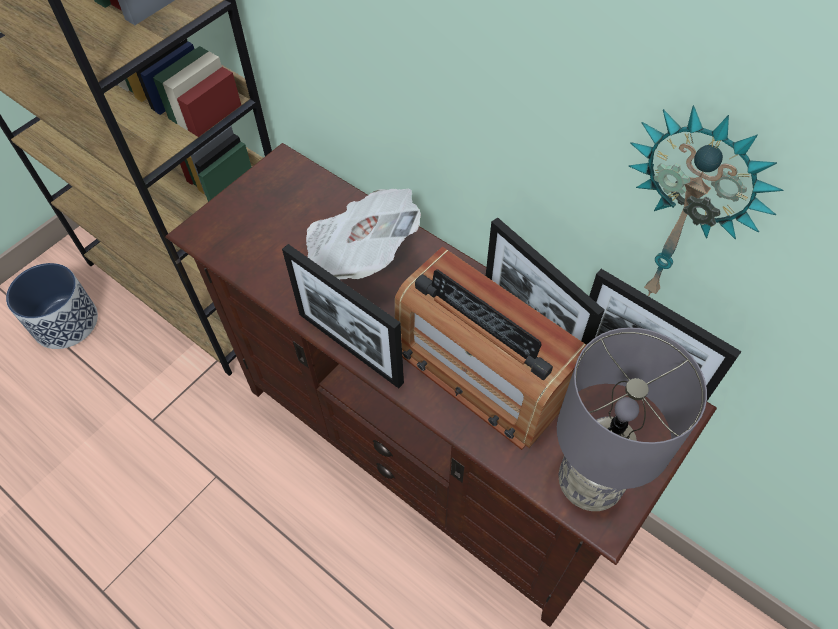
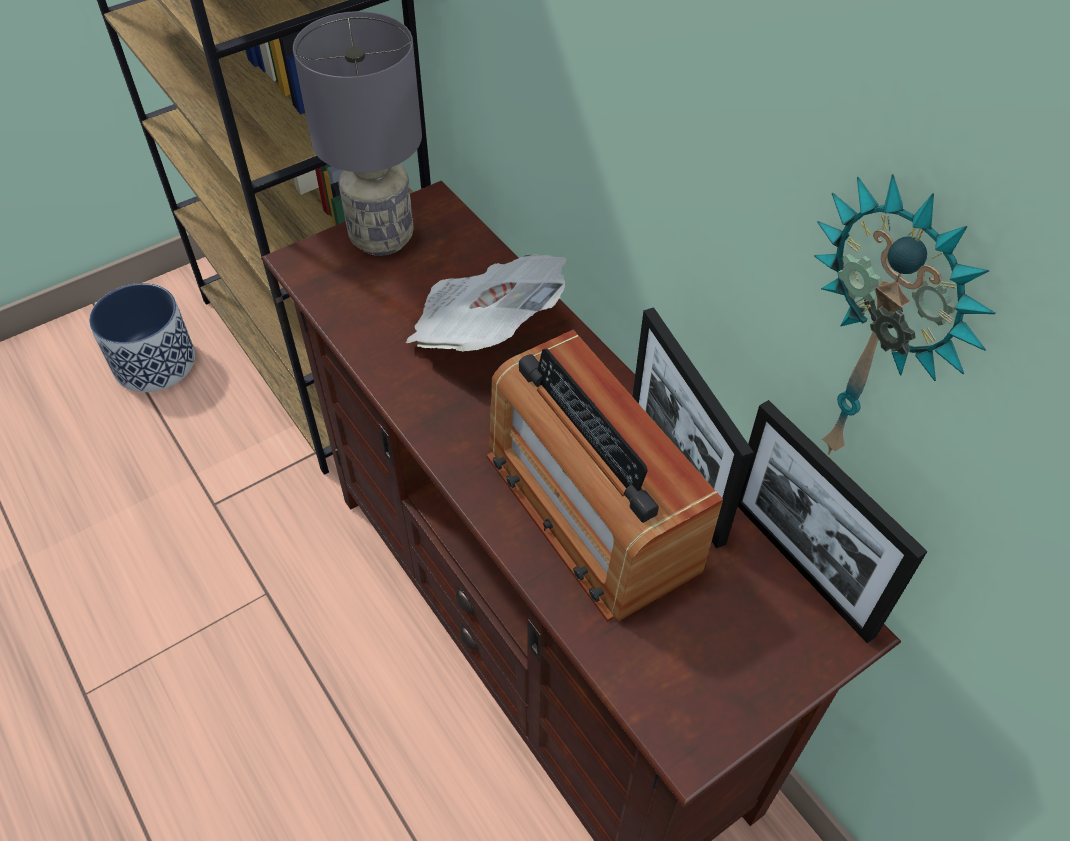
camera: 15 degrees right, 5 degrees down
(350, 348) = (432, 439): picture frame -> none
(589, 482) = (685, 688): grey table lamp -> grey table lamp (383, 237)

